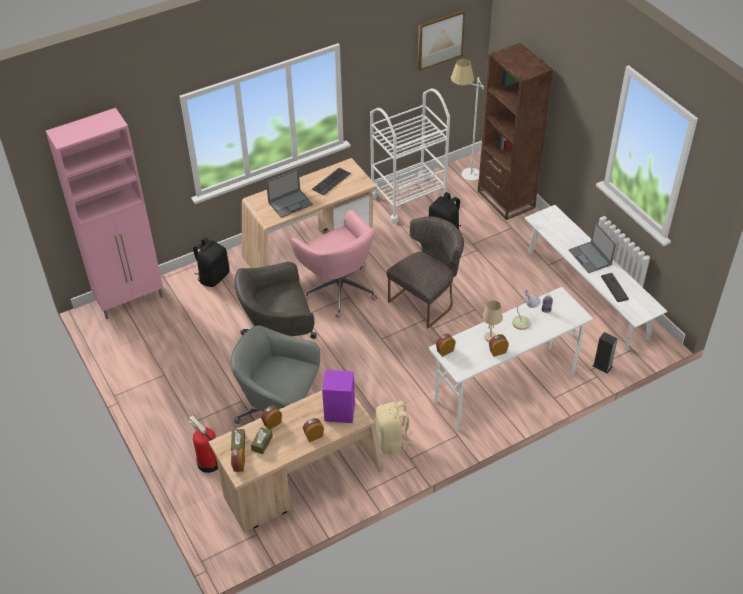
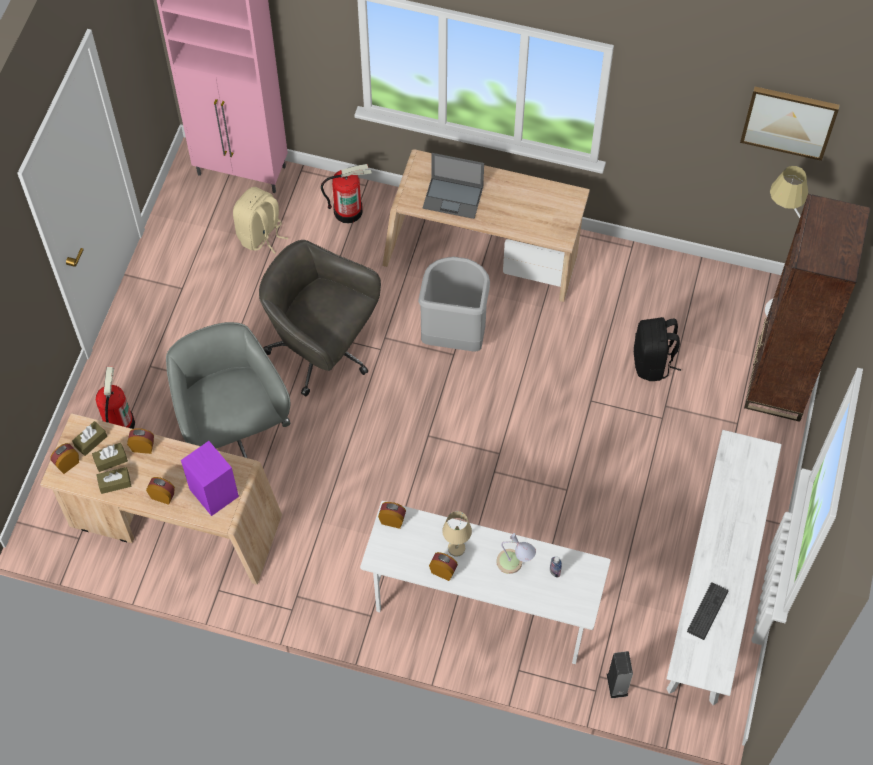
camera: 45 degrees right, 15 degrees up
(213, 277) = (348, 210): black backpack -> fire extinguisher
(279, 452) = (115, 483): none -> brown tissue box
(331, 181) = (529, 203): keyboard -> none
(338, 289) = (454, 336): pink office chair -> grey trash can
(392, 441) = (303, 561): beige backpack -> beige backpack (260, 235)
(408, 199) = (665, 283): white cart -> none
(426, 299) = (529, 431): grey chair -> none
(590, 258) = (730, 549): laptop -> none

